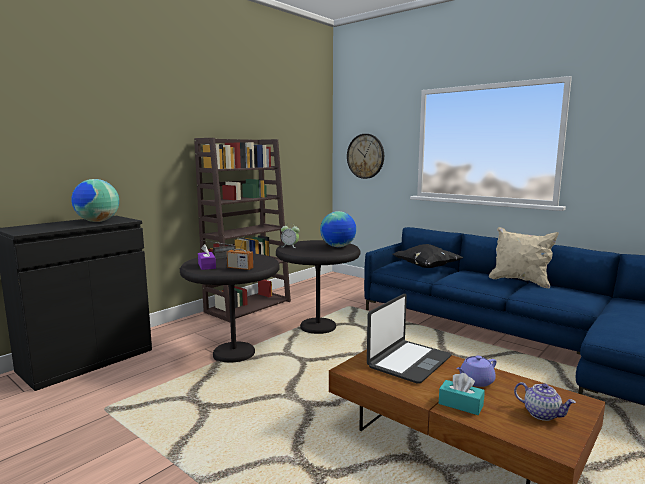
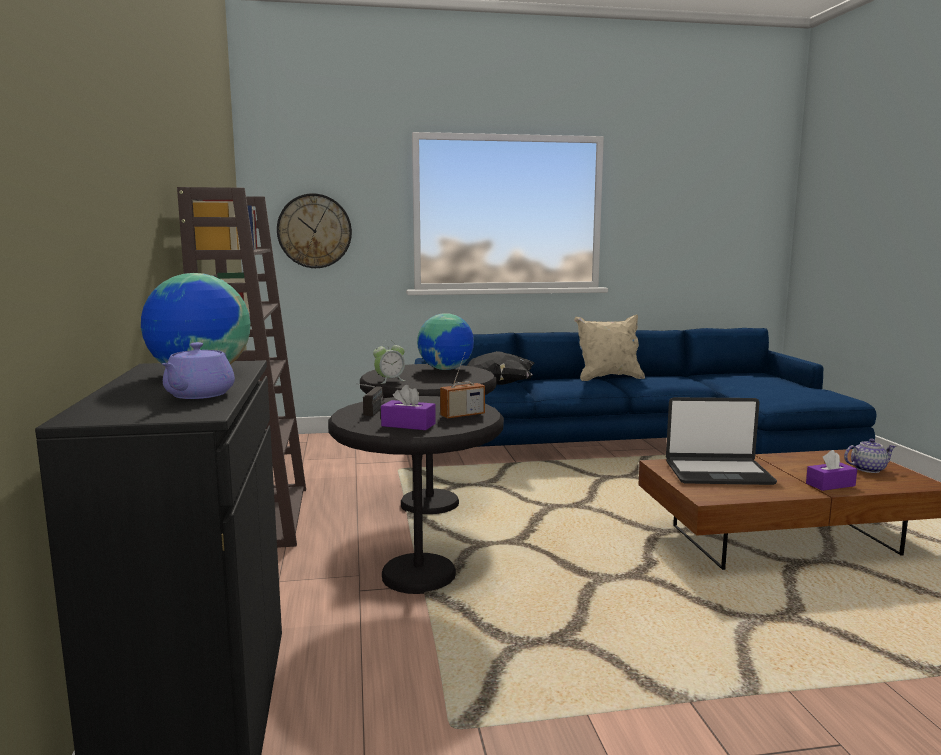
camera: 50 degrees left, 0 degrees up
(408, 362) = (718, 473): laptop -> laptop turned 105 degrees clockwise
(460, 404) = (830, 484): turquoise tissue box -> purple tissue box
(475, 381) = (788, 466): purple teapot -> purple teapot (198, 395)

